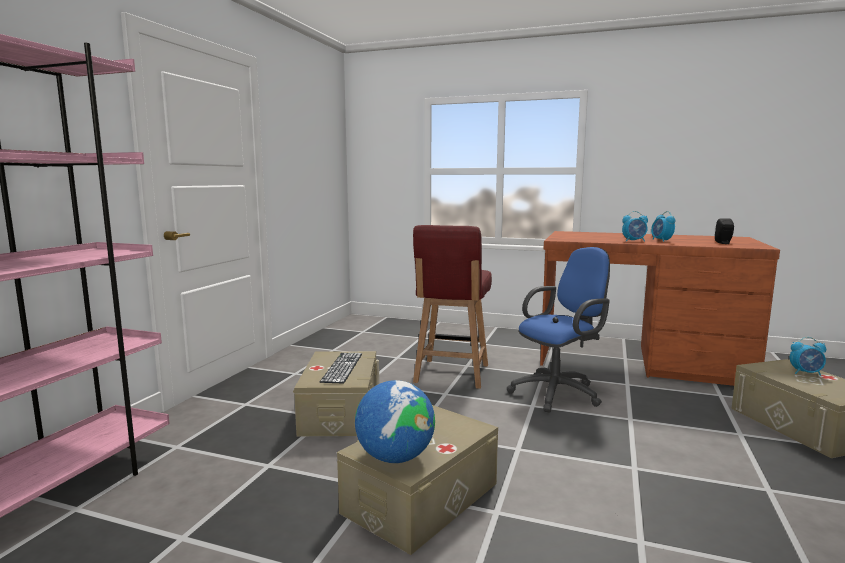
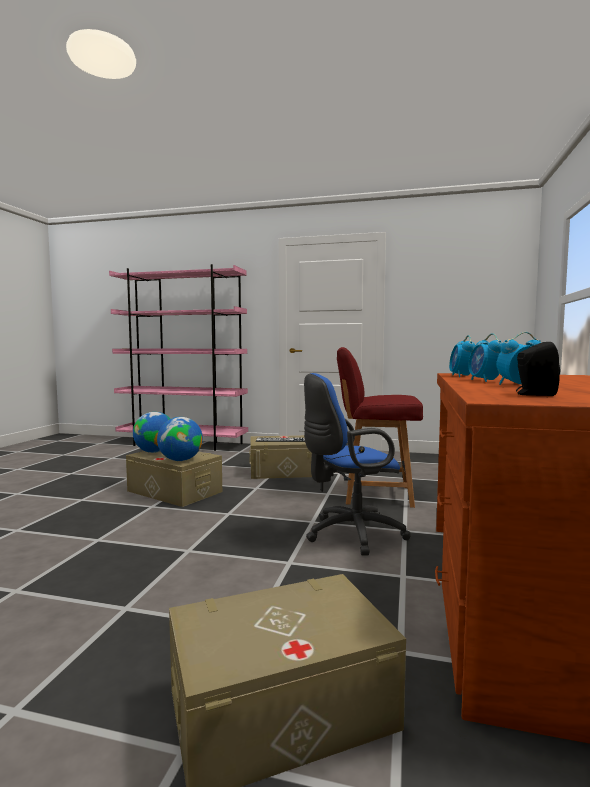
camera: 85 degrees right, 5 degrees down
(459, 430) = (180, 460): none -> globe
(559, 393) = (350, 534): blue office chair -> blue office chair turned 105 degrees clockwise
(806, 373) = (313, 628): alarm clock -> alarm clock (461, 376)

